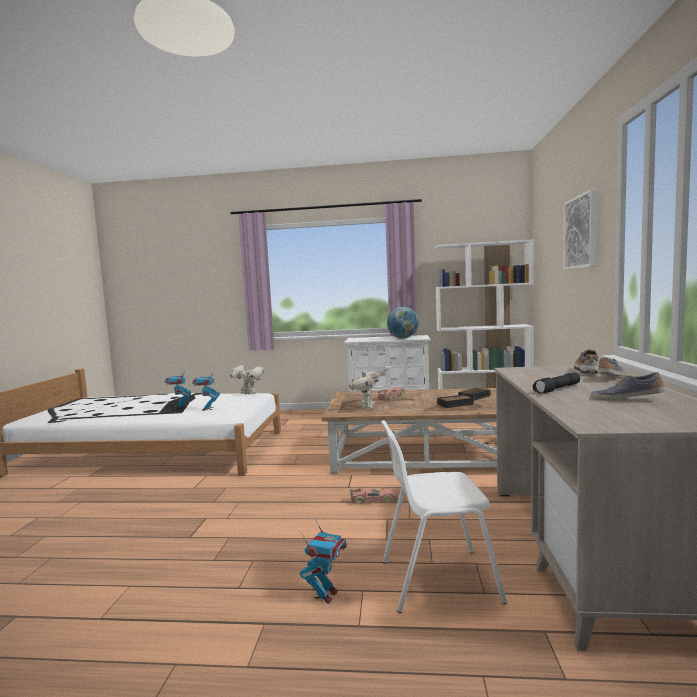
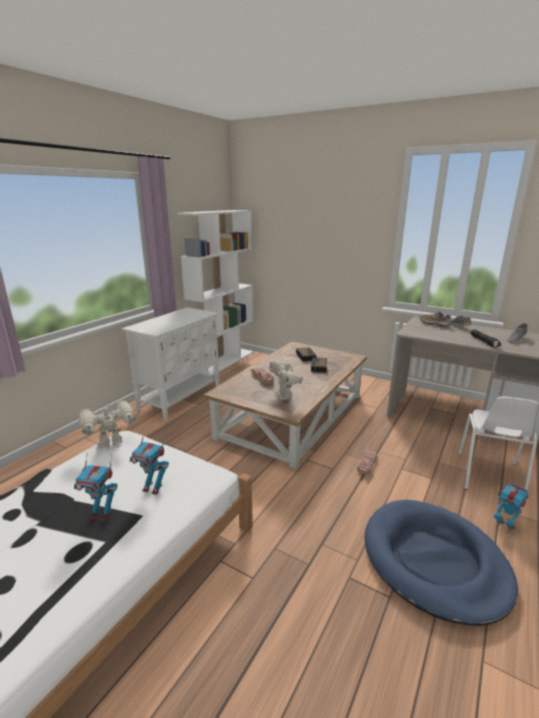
camera: 65 degrees left, 15 degrees up
(240, 552) = (434, 561): none -> blue dog bed
(366, 406) = (285, 396): toy robot -> toy robot turned 150 degrees counterclockwise
(403, 338) = (191, 317): globe -> none
(581, 232) = (341, 218): picture -> none

